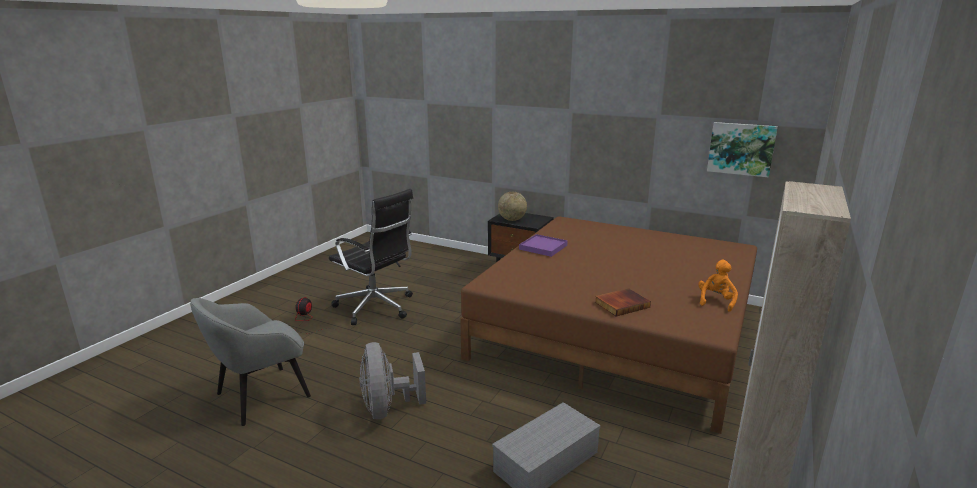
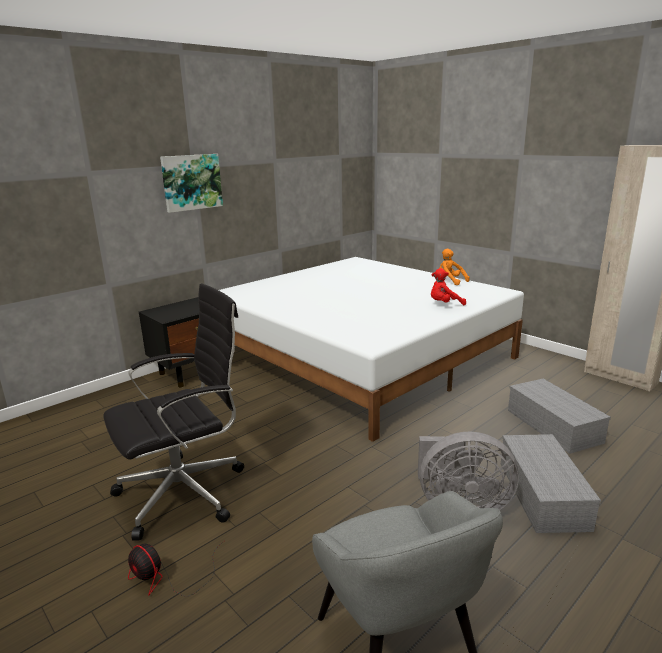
camera: 70 degrees left, 0 degrees up
(415, 453) = (544, 495): none -> grey storage box
(512, 220) = (180, 313): globe -> none
(543, 247) = (293, 309): purple tray -> none
(617, 330) = (362, 356): brown bed -> white bed
(621, 304) = (444, 304): book -> red plush toy
(741, 149) = (334, 180): picture -> picture (191, 182)

